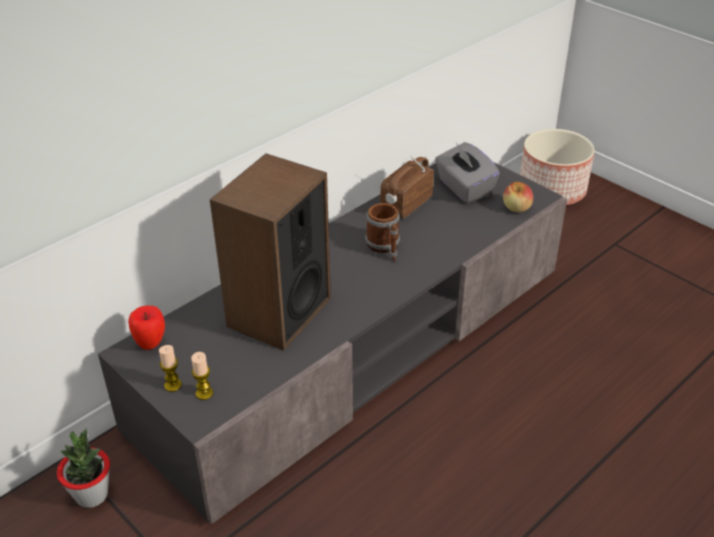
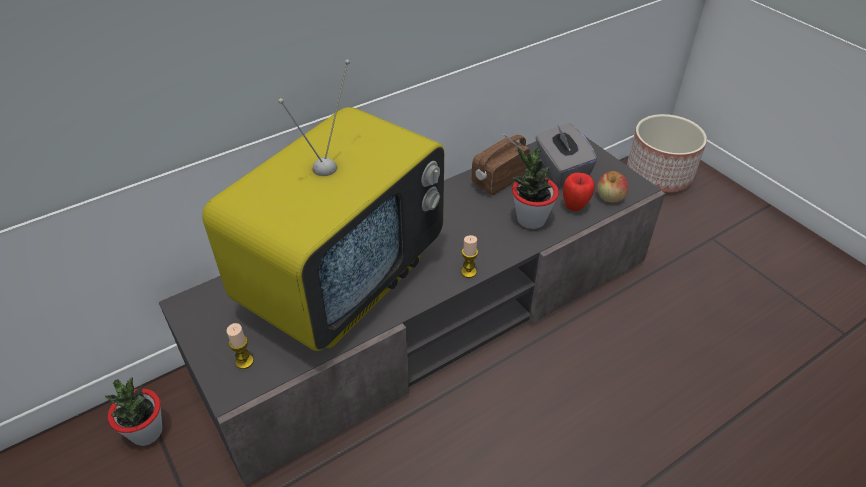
camera: 10 degrees right, 5 degrees up
(151, 344) = (210, 299): apple -> apple (575, 207)
(173, 385) = (217, 348): candle -> candle (468, 272)
(278, 312) = (342, 281): speaker -> television
(385, 248) = (466, 225): mug -> none
(446, 236) = (531, 220): none -> potted plant

